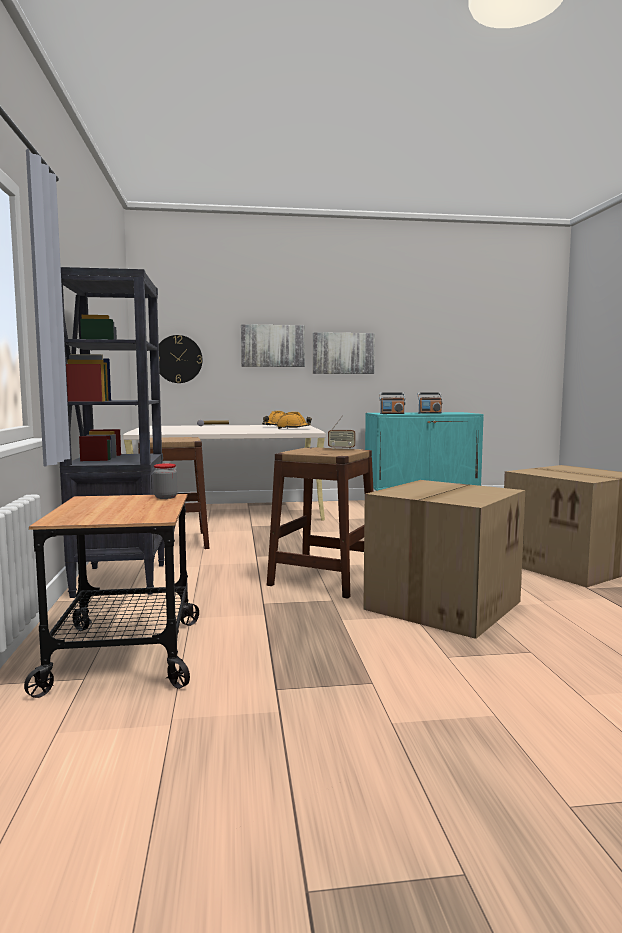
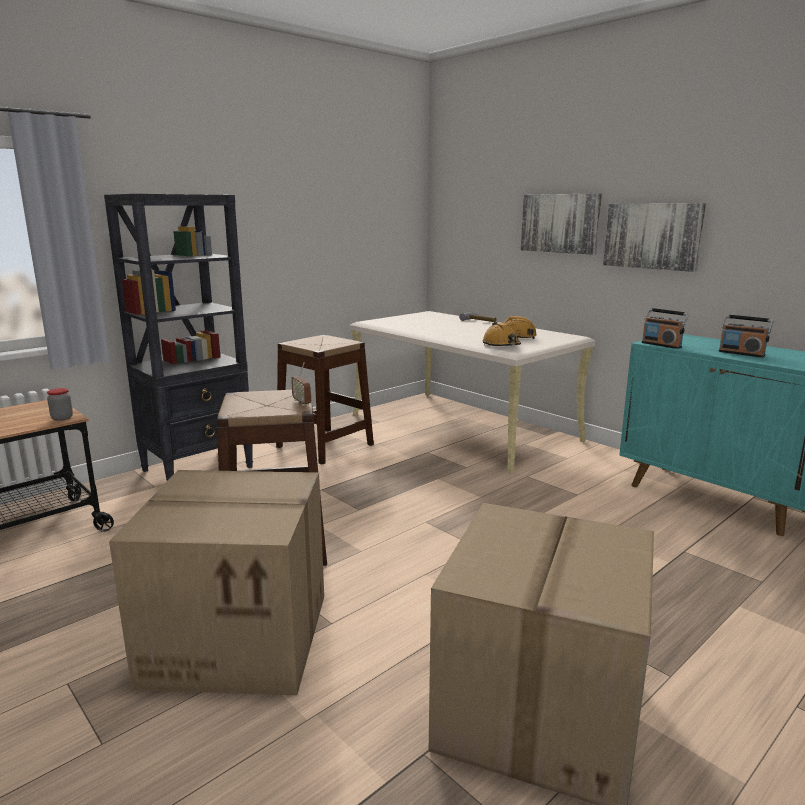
camera: 55 degrees right, 10 degrees up
(178, 359) = (465, 238): wall clock -> none

